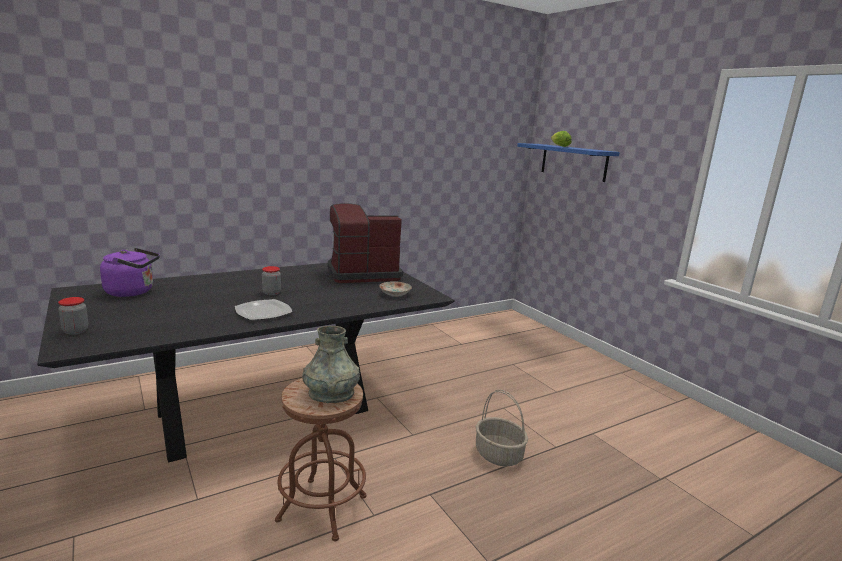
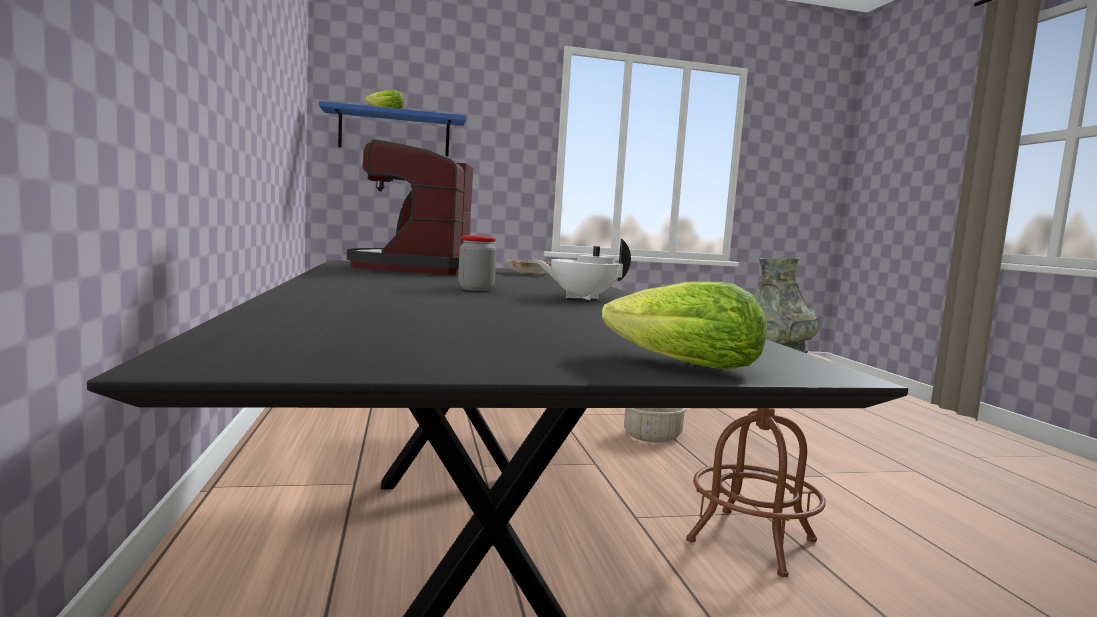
camera: 70 degrees left, 10 degrees down
(76, 331) = (675, 363): jar -> lettuce
(133, 292) = (348, 325): purple kettle -> none
(263, 312) = (581, 298): plate -> white teapot

